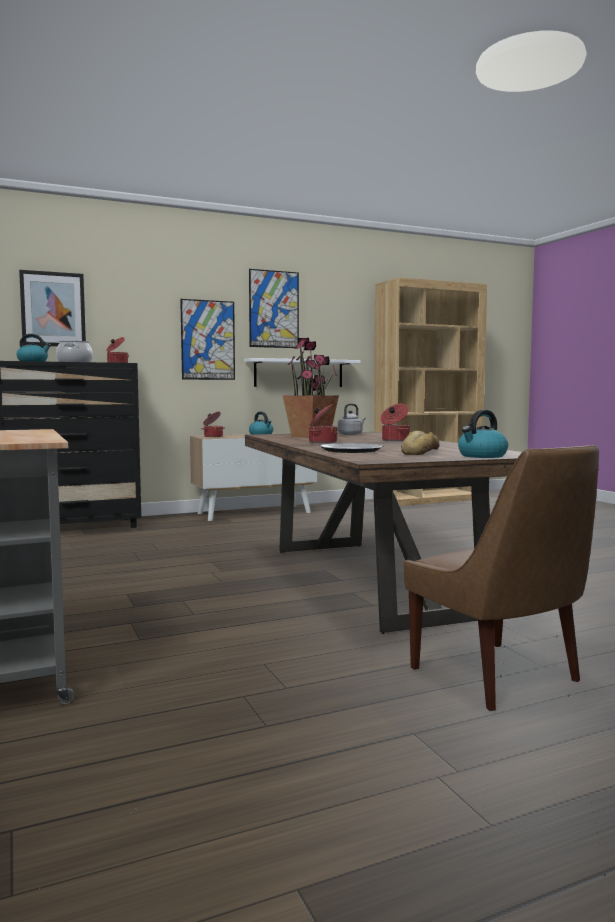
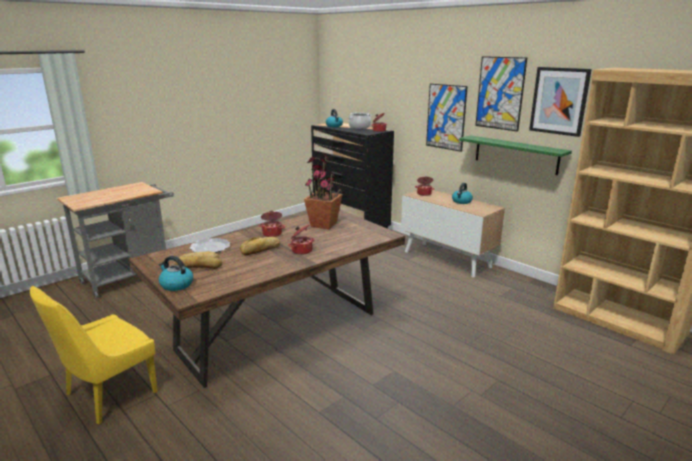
camera: 70 degrees right, 15 degrees up
(53, 309) = (363, 90): picture -> picture (559, 101)
(299, 373) = (516, 154): white shelf -> green shelf
(351, 434) = (355, 232): grey kettle -> none
(378, 444) = (261, 249): none -> bread
(499, 677) = (108, 394): brown chair -> yellow chair

